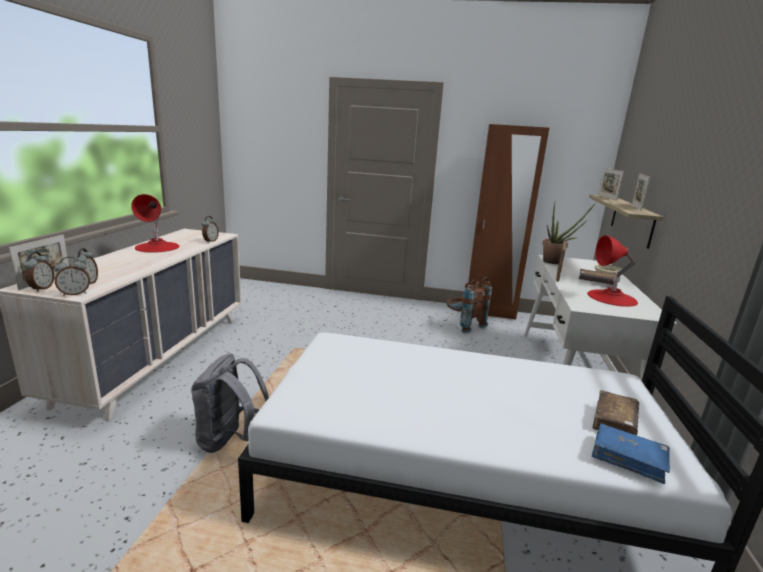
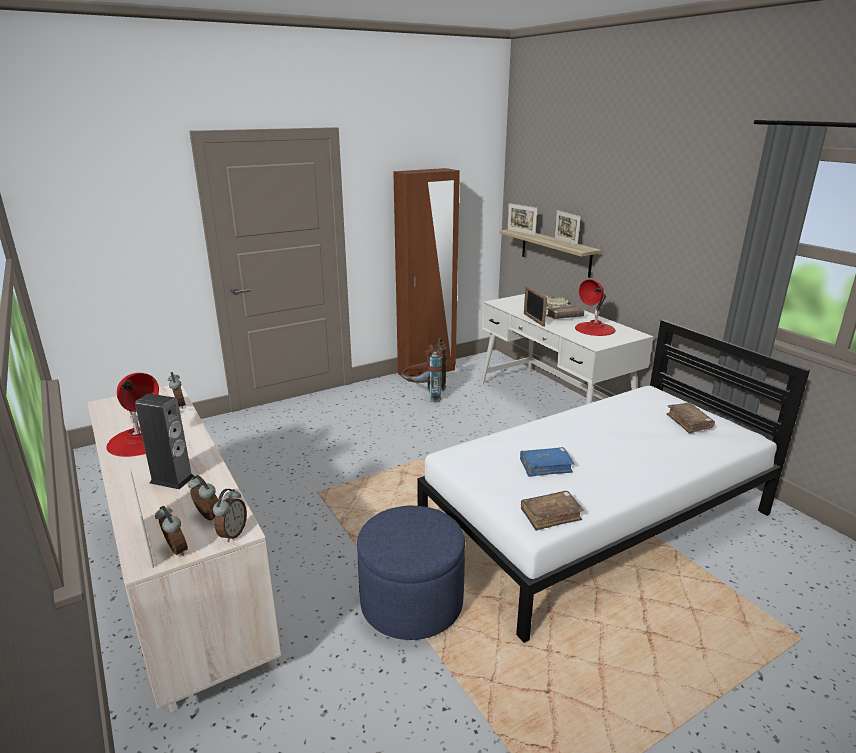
camera: 40 degrees left, 5 degrees up
(123, 264) = (172, 479): none -> speaker
(229, 440) = (411, 602): grey backpack -> blue ottoman
(309, 409) = (550, 515): none -> brown book
(555, 262) = (508, 306): potted plant -> none
(628, 458) = (724, 441): blue book -> blue book (545, 467)

